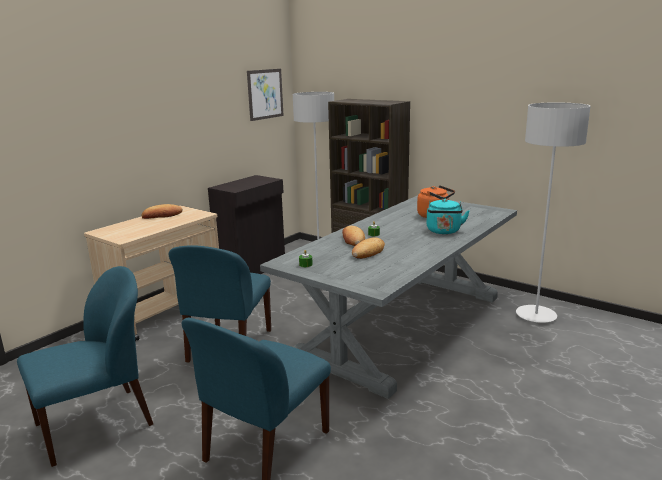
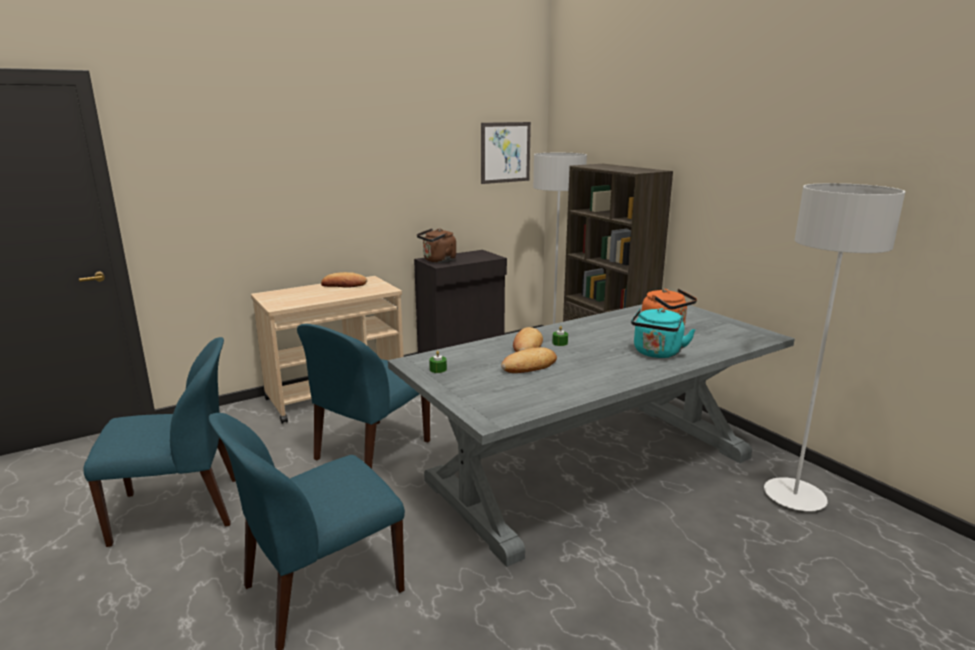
camera: 20 degrees right, 0 degrees up
(230, 187) = (438, 261): none -> brown kettle

